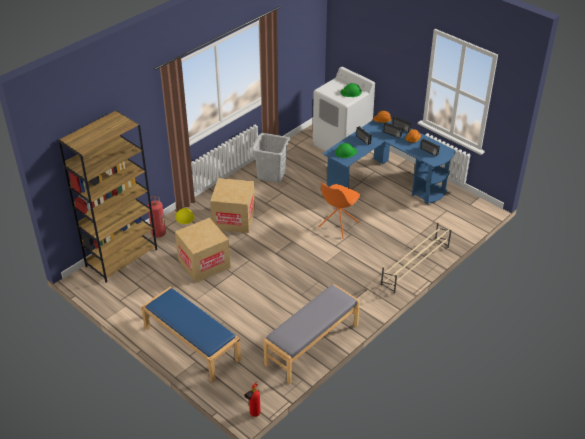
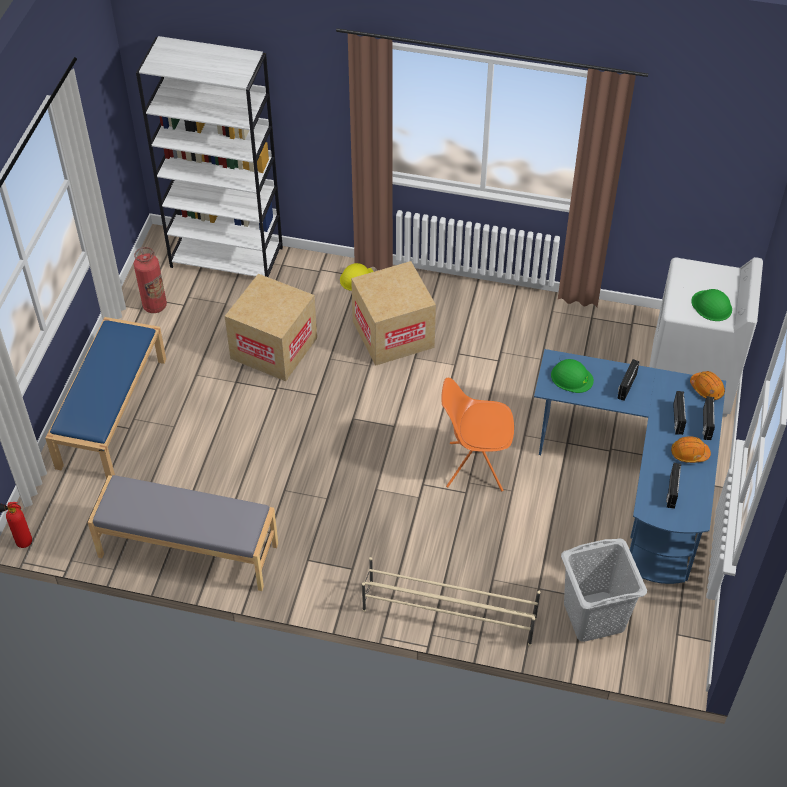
camera: 60 degrees right, 10 degrees up
(122, 257) = (227, 257): brown bookcase -> white bookcase
(158, 233) = (301, 269): fire extinguisher -> fire extinguisher (154, 306)
(271, 174) = (532, 328): grey laundry basket -> grey laundry basket (594, 616)

